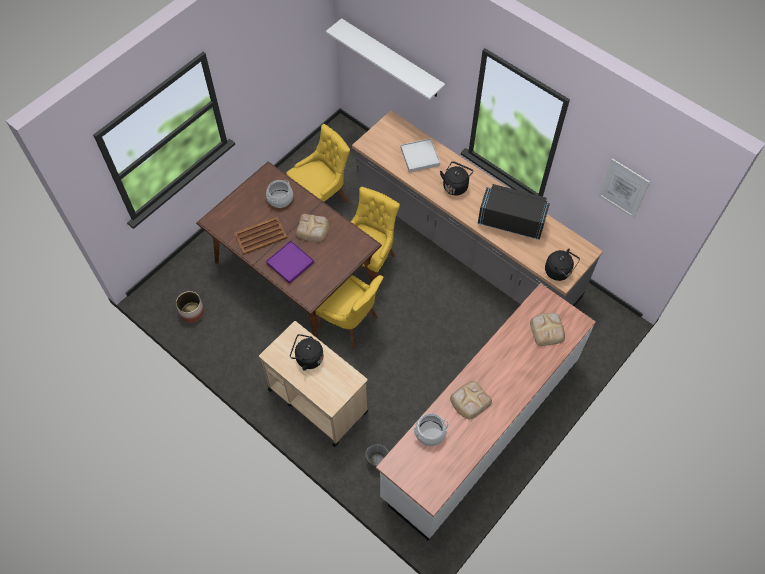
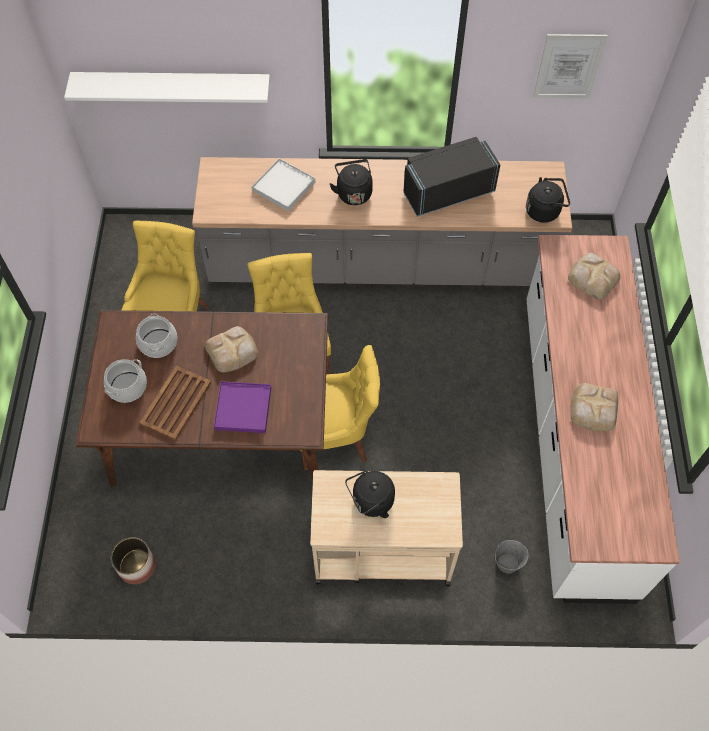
camera: 40 degrees left, 0 degrees up
(430, 433) = (589, 476): cooking pot -> cooking pot (127, 387)

